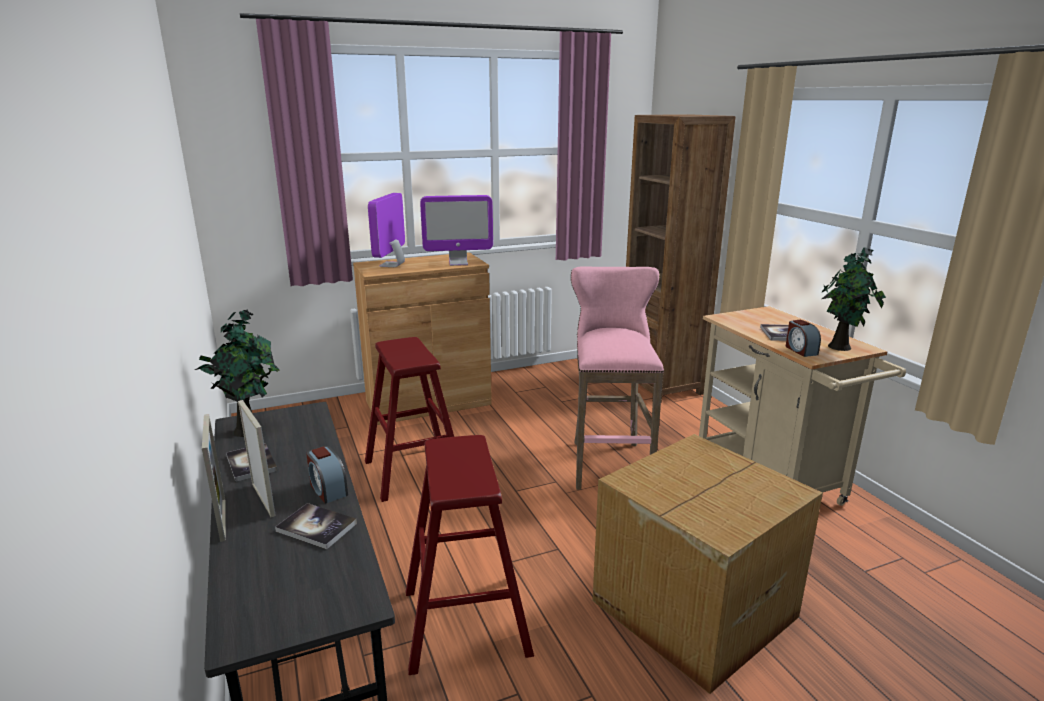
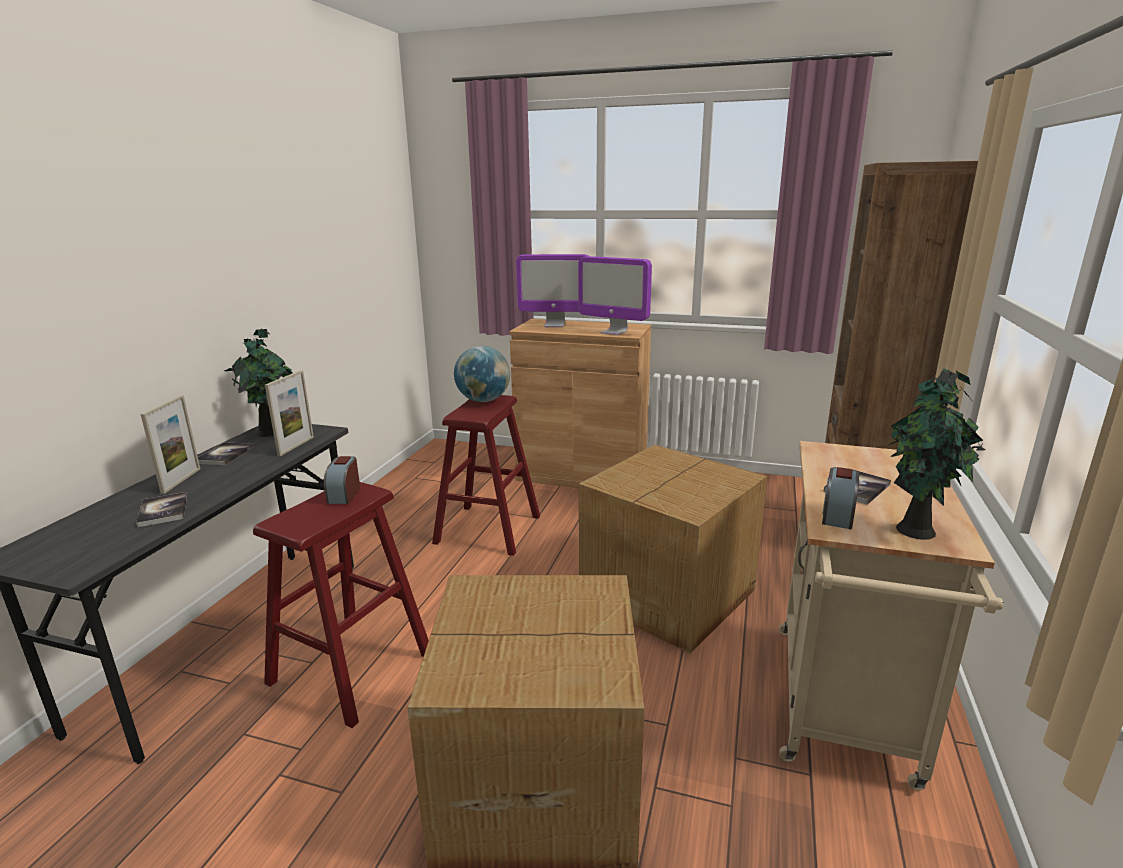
camera: 40 degrees right, 0 degrees up
(223, 520) = (141, 484): picture frame -> picture frame (296, 446)
(328, 489) = (219, 489): alarm clock -> alarm clock (344, 494)
(392, 265) = (554, 325): monitor -> monitor turned 135 degrees counterclockwise
(398, 346) = (483, 400): none -> globe
(609, 462) = (670, 594): pink stool -> cardboard box

